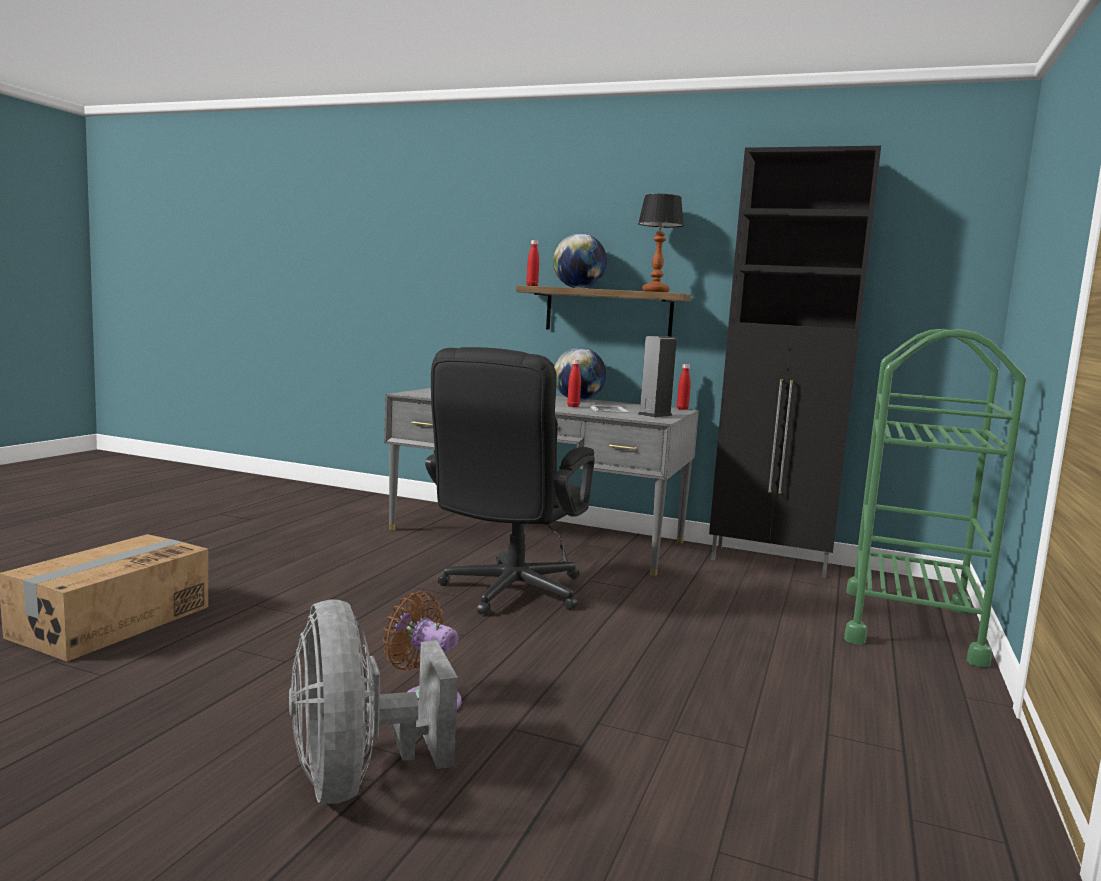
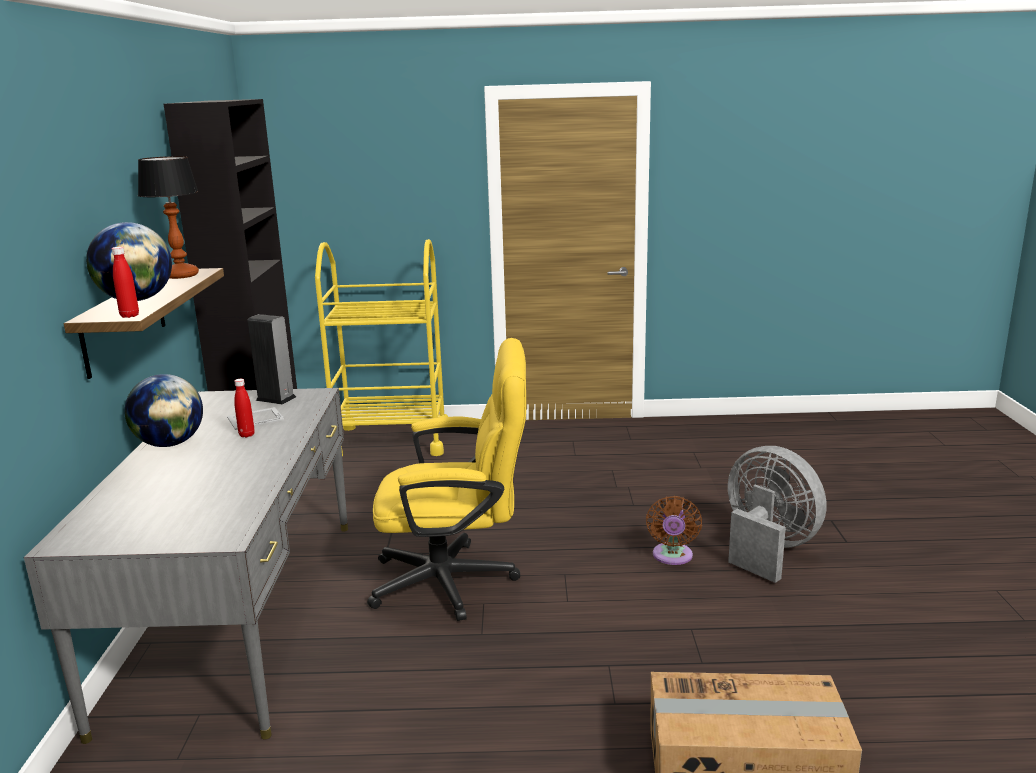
camera: 110 degrees left, 10 degrees up
(356, 779) = (767, 549): grey fan -> grey fan turned 90 degrees counterclockwise
(507, 594) = (457, 581): black office chair -> yellow office chair
(682, 409) = (200, 396): red bottle -> none
(910, 625) = (391, 440): green cart -> yellow cart

